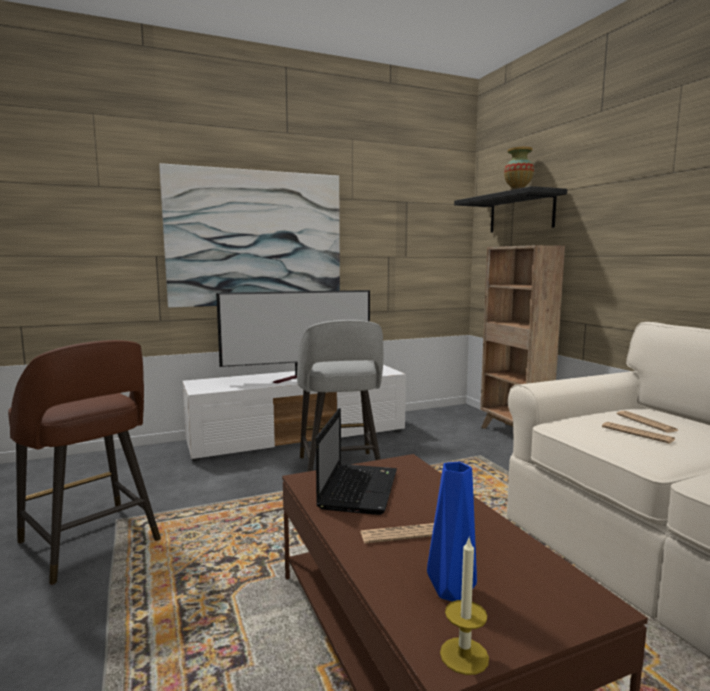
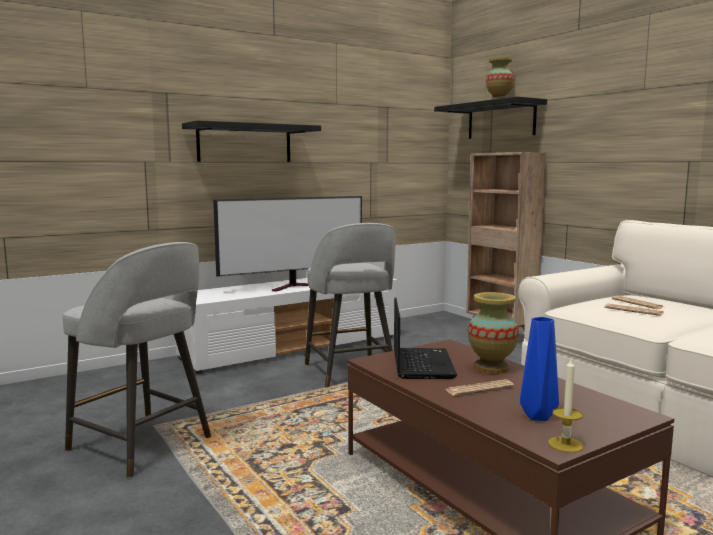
camera: 10 degrees left, 0 degrees up
(91, 543) = (143, 445): brown stool -> grey stool
(256, 238) = (244, 143): picture -> black shelf
(436, 501) = (491, 368): none -> vase

